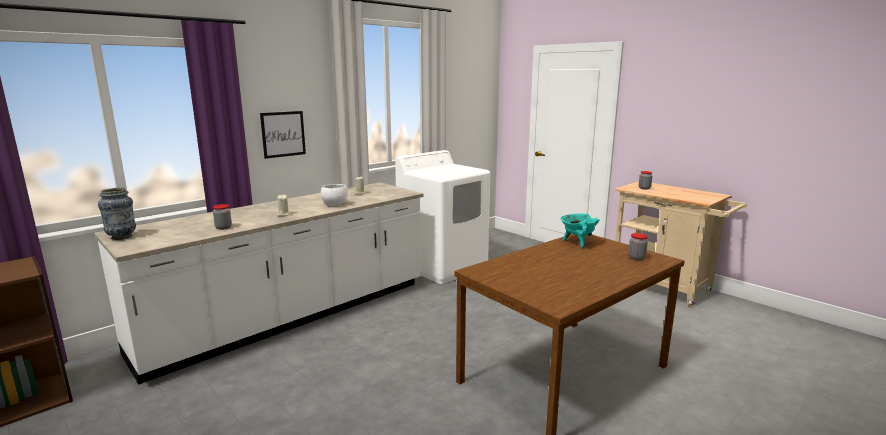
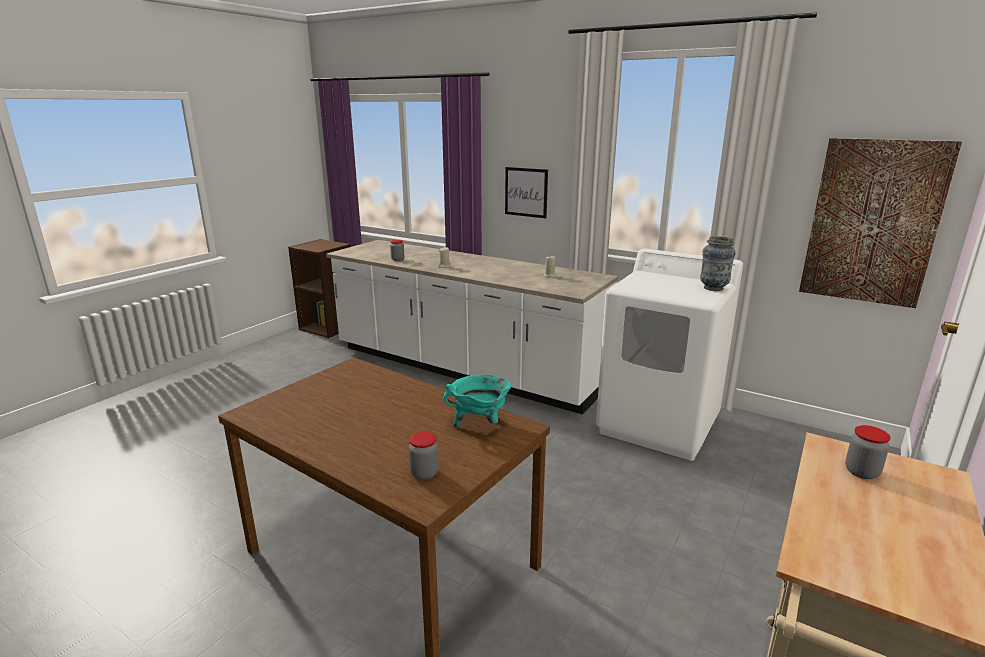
camera: 75 degrees right, 5 degrees up
(122, 237) = (367, 245): vase -> vase (713, 288)
(334, 204) = (493, 274): white bowl -> none
(473, 118) = (872, 222): none -> picture

